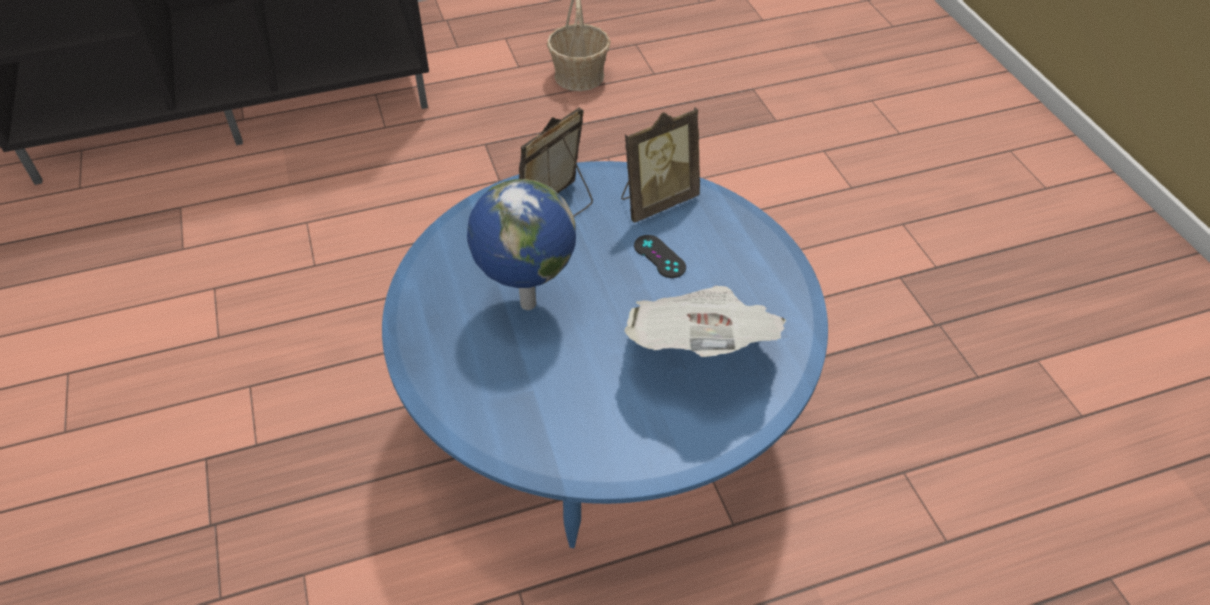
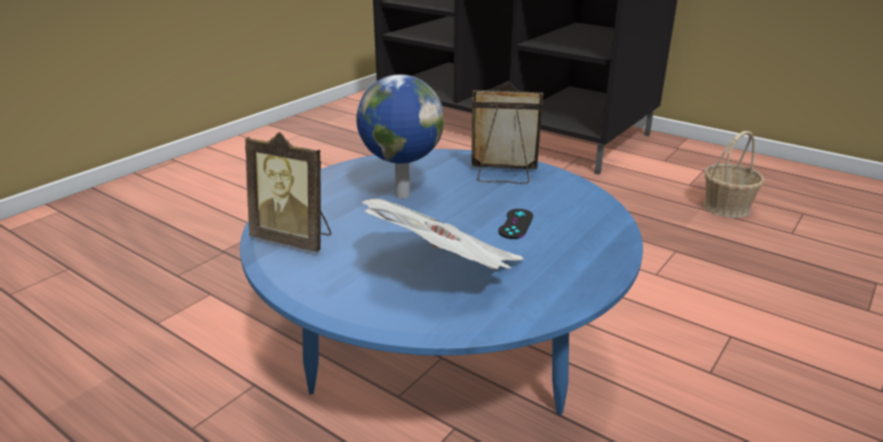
camera: 55 degrees right, 20 degrees down
(656, 201) = (571, 204): picture frame -> picture frame (295, 239)

